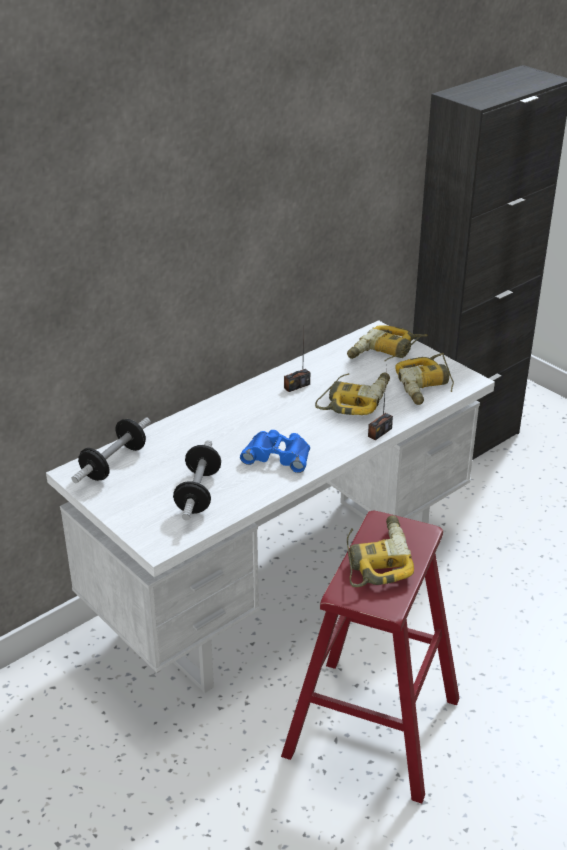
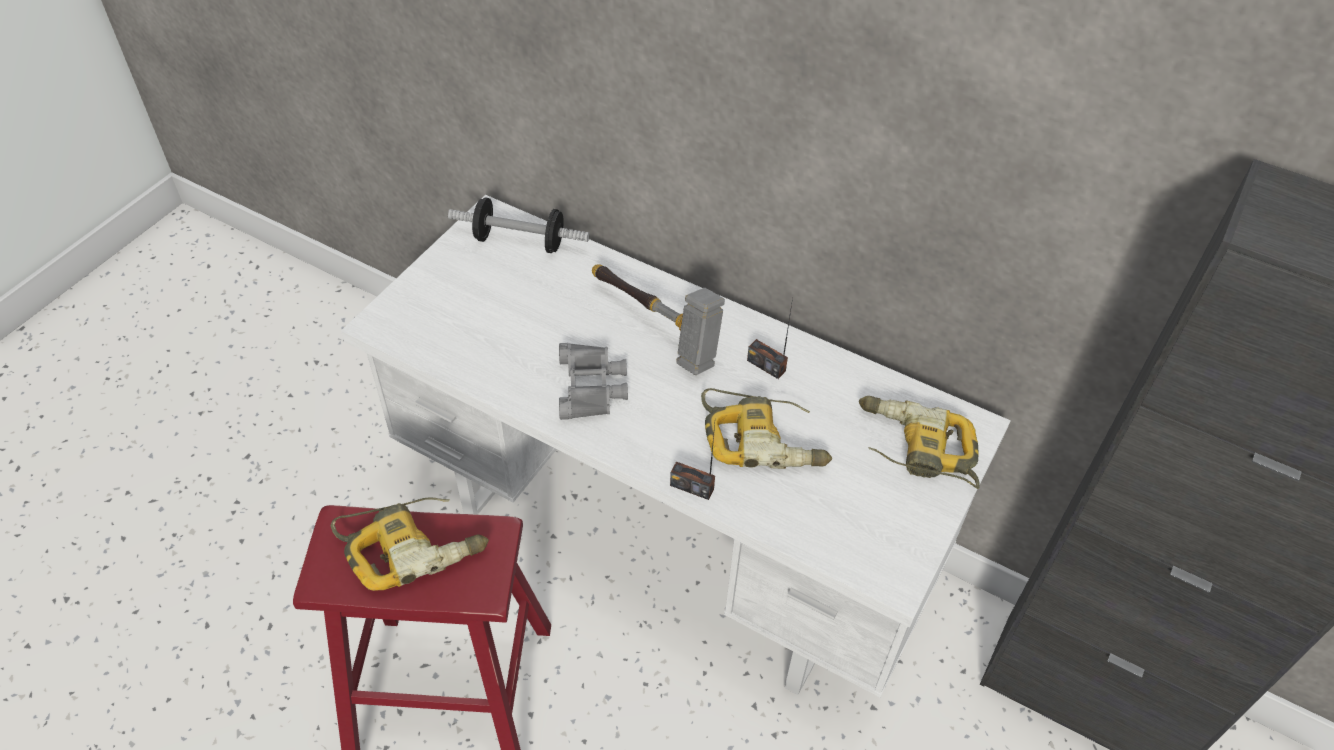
camera: 70 degrees right, 15 degrees up
(198, 493) = (486, 330): dumbbell -> none
(241, 420) = (656, 329): none -> hammer
(278, 455) = (592, 386): blue binoculars -> grey binoculars
(426, 386) = (846, 522): power drill -> none

